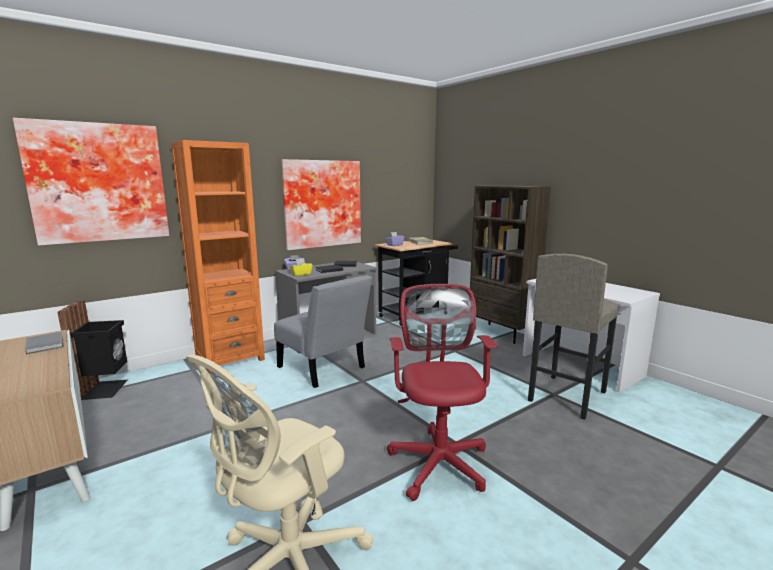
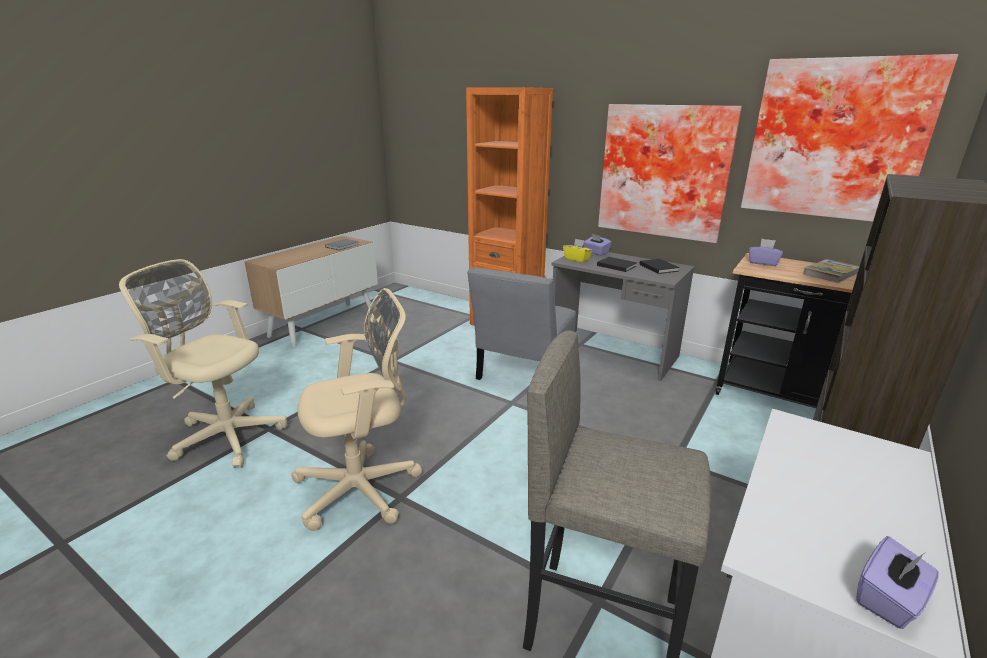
camera: 70 degrees right, 10 degrees up
(98, 183) = (448, 127): picture -> picture (836, 140)
(105, 389) = (422, 300): black trash can -> none
(439, 460) = (363, 488): red office chair -> beige office chair
(637, 292) = (889, 599): none -> purple tissue box

